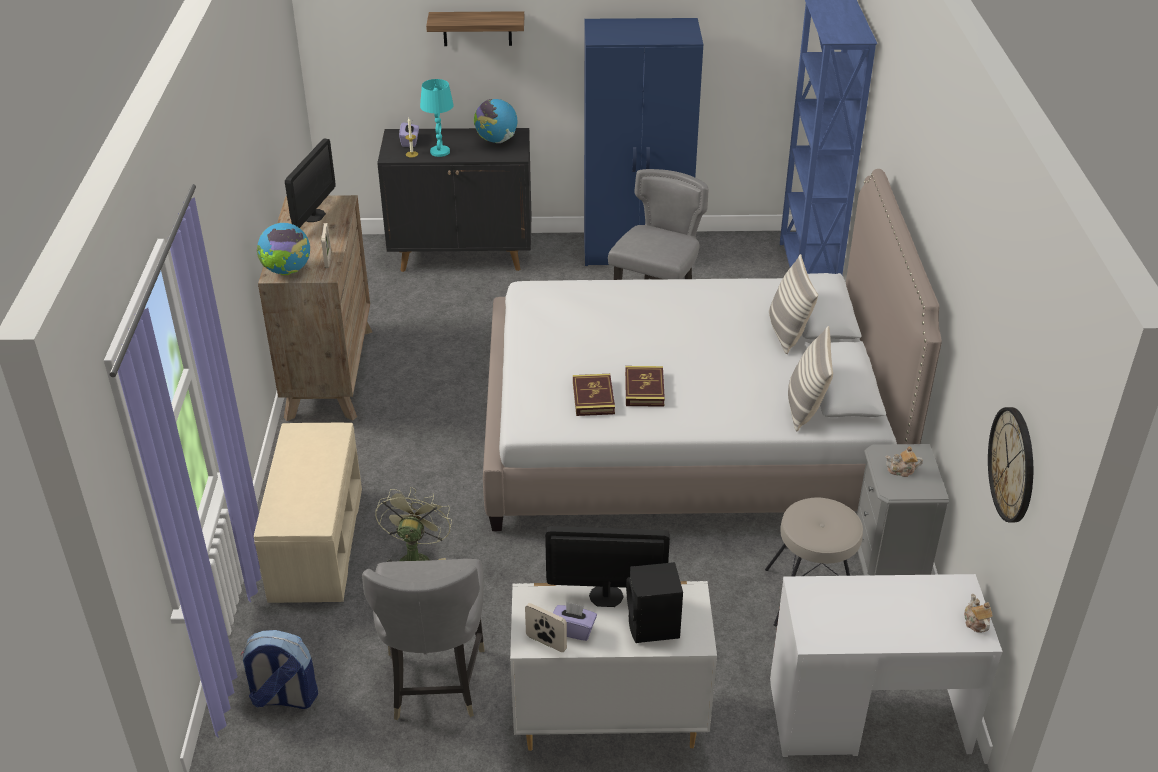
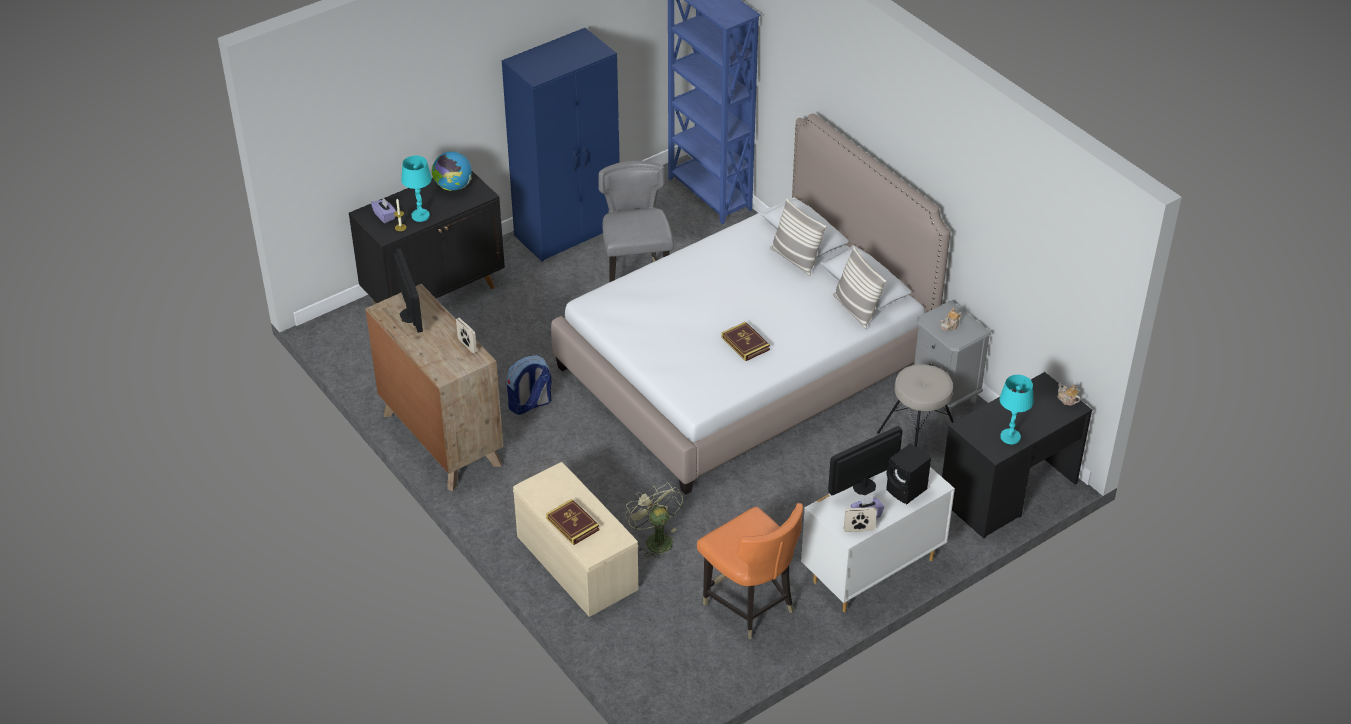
camera: 35 degrees left, 5 degrees up
(283, 698) = (667, 665): backpack -> backpack (530, 405)
(287, 271) = (448, 368): globe -> none
(434, 682) = (750, 605): grey chair -> orange chair
(477, 28) = (415, 99): shelf -> none
(593, 398) = (719, 365): book -> book (572, 524)
(851, 630) = (1010, 437): none -> turquoise table lamp
(868, 716) = (1008, 491): white desk -> black desk
(1012, 464) = (1061, 296): wall clock -> none

